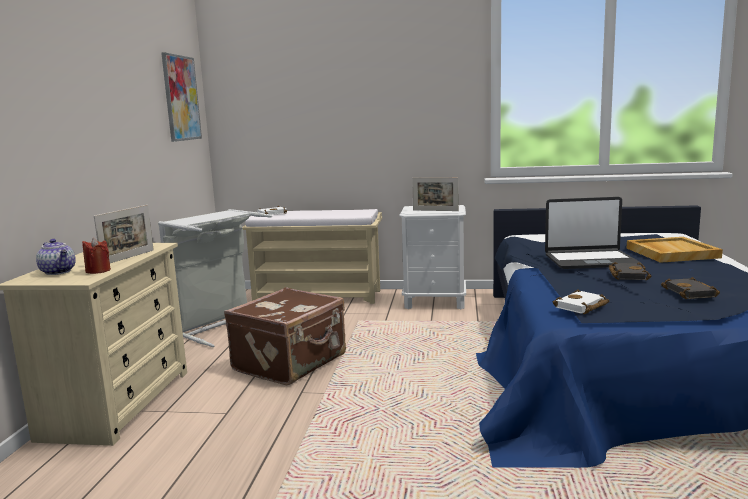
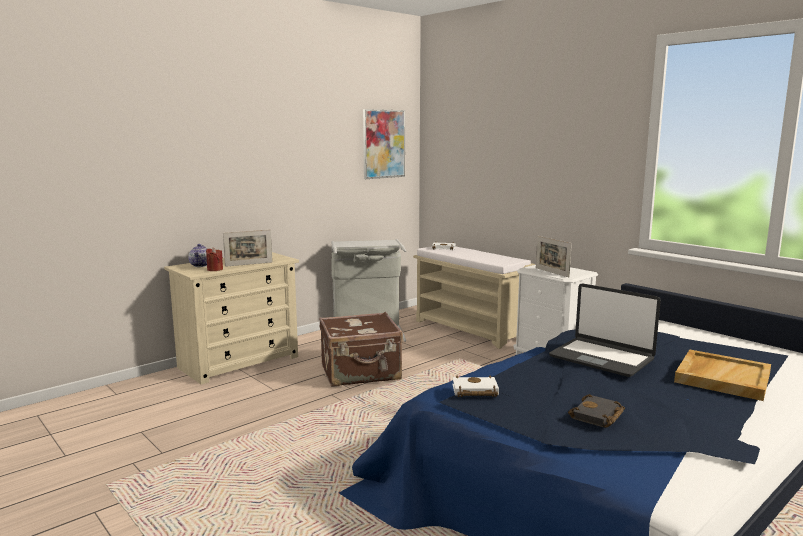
camera: 40 degrees right, 0 degrees up
(627, 275) = (590, 380): black book -> none

